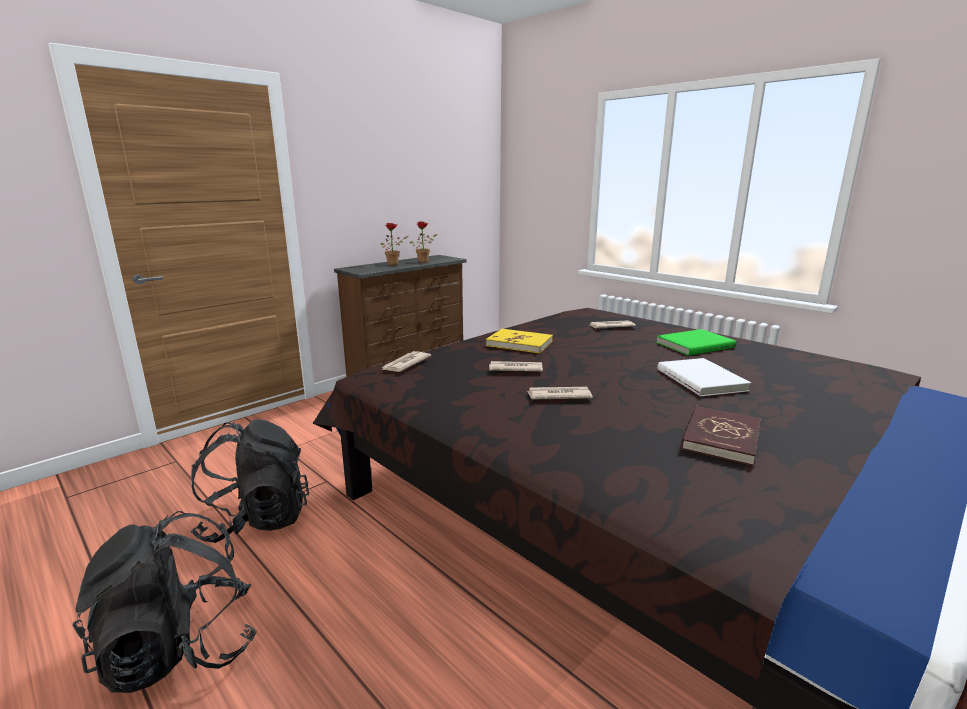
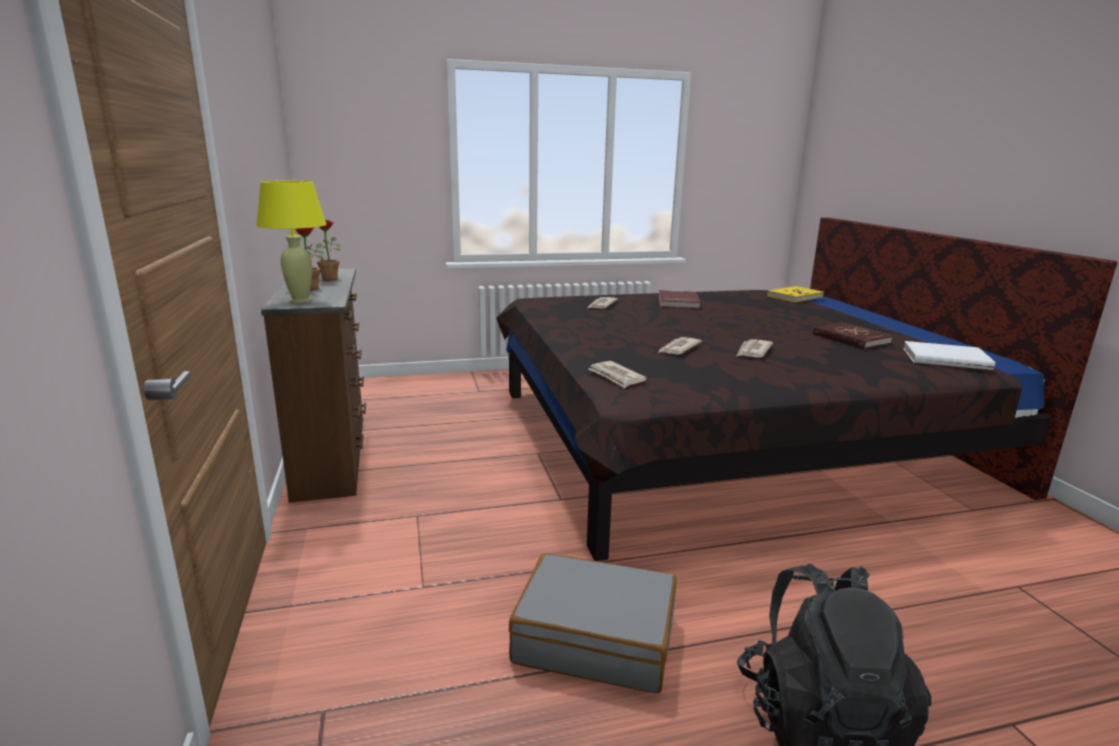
camera: 60 degrees left, 0 degrees up
(256, 520) = (595, 638): black backpack -> grey suitcase
(361, 268) = (300, 300): none -> yellow table lamp
(519, 343) = (610, 334): yellow book -> yellow book (794, 297)
(693, 344) = (677, 301): green book -> red book
(702, 379) = (752, 318): white book -> white book (945, 358)

